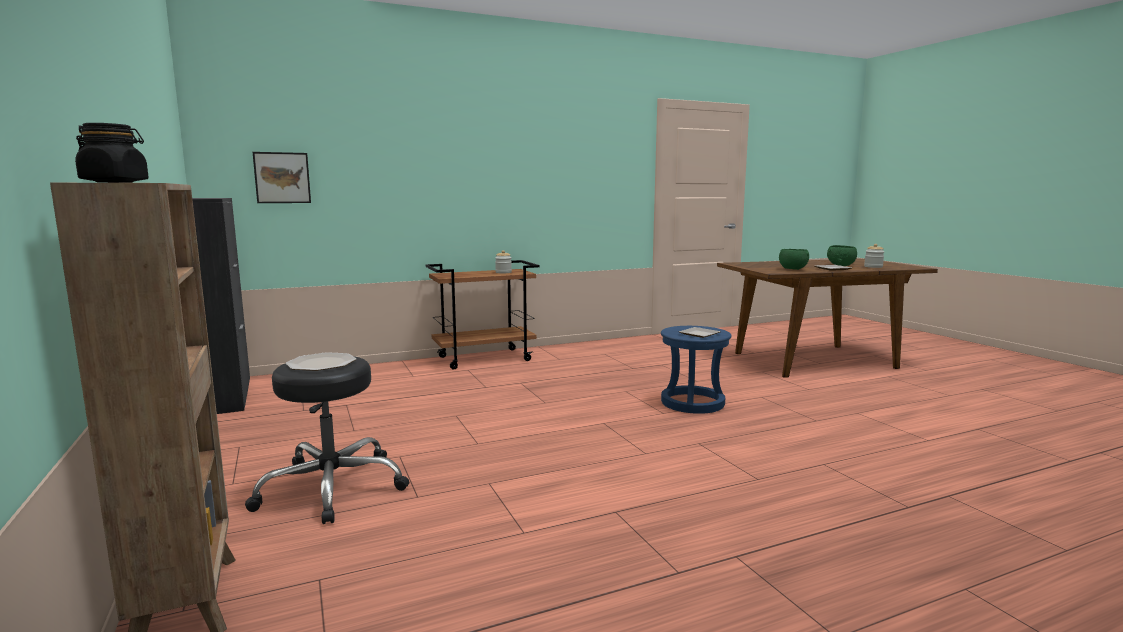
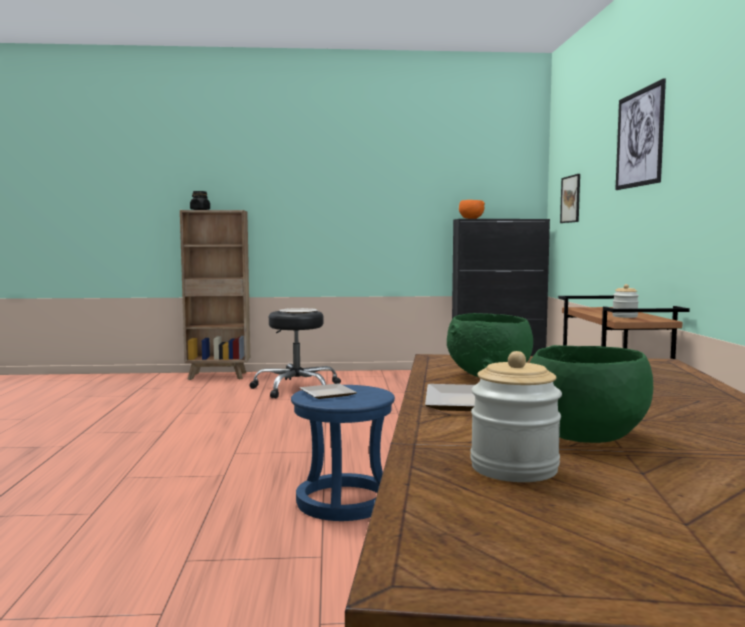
camera: 110 degrees right, 5 degrees down
(204, 198) = (471, 218): none -> orange bowl
(435, 141) = (639, 138): none -> picture

